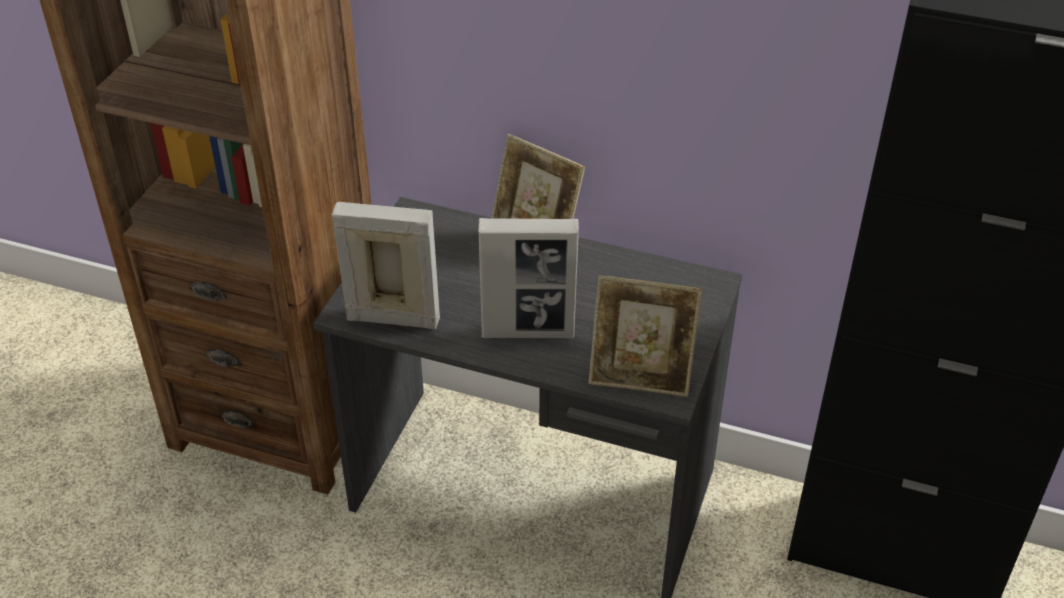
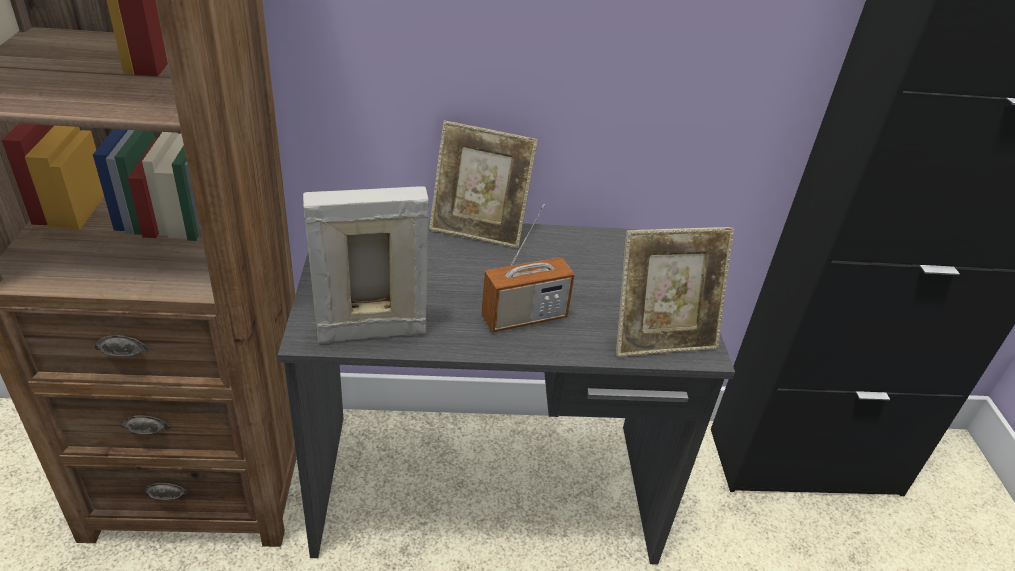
camera: 25 degrees left, 5 degrees down
(528, 332) = (524, 317): picture frame -> radio

